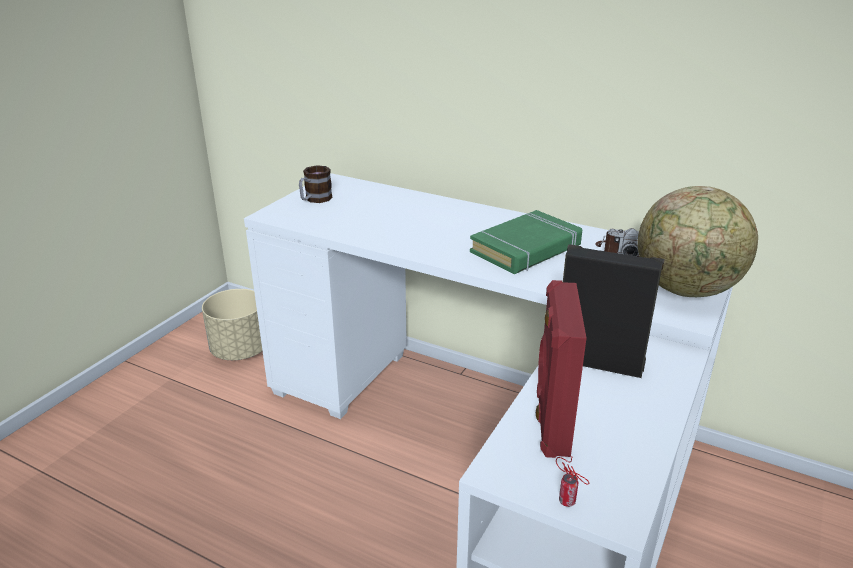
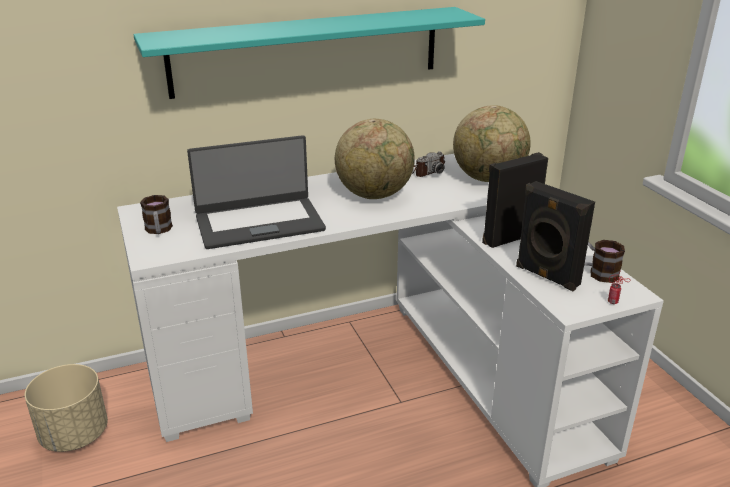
camera: 50 degrees left, 0 degrees up
(386, 226) = (259, 222): none -> laptop
(525, 61) = (307, 51): none -> turquoise shelf
(526, 249) = (374, 195): green book -> globe
(550, 423) = (546, 276): red speaker -> black speaker
(622, 462) = (598, 273): none -> mug

